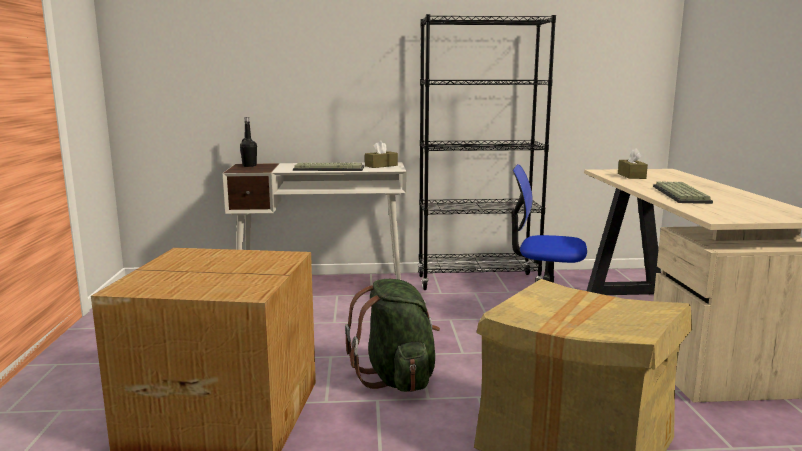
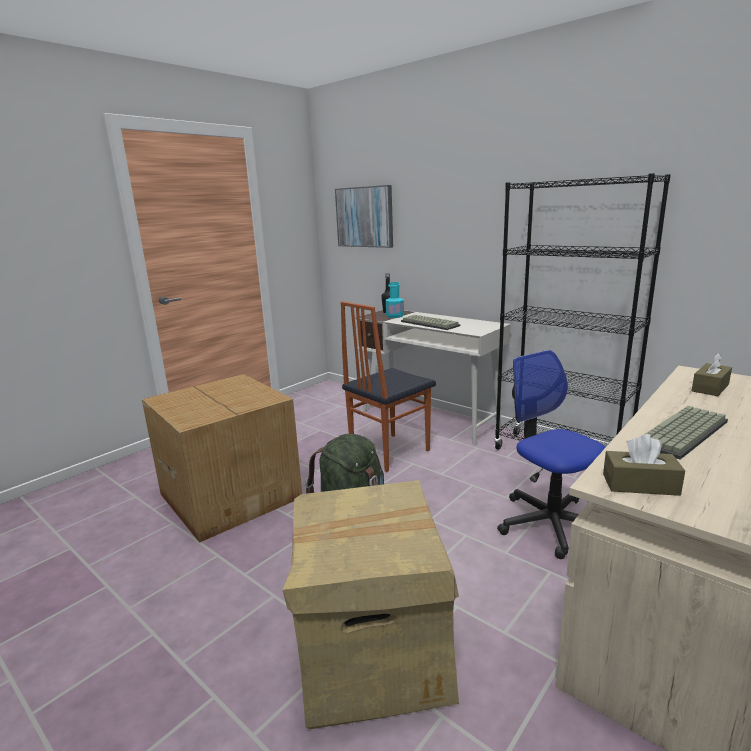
camera: 45 degrees right, 5 degrees up
(192, 49) = (364, 217): none -> picture
(269, 167) = (395, 316): none -> turquoise bottle
(332, 320) = (388, 452): none -> chair
(381, 166) = (478, 326): brown tissue box -> brown tissue box (640, 484)

